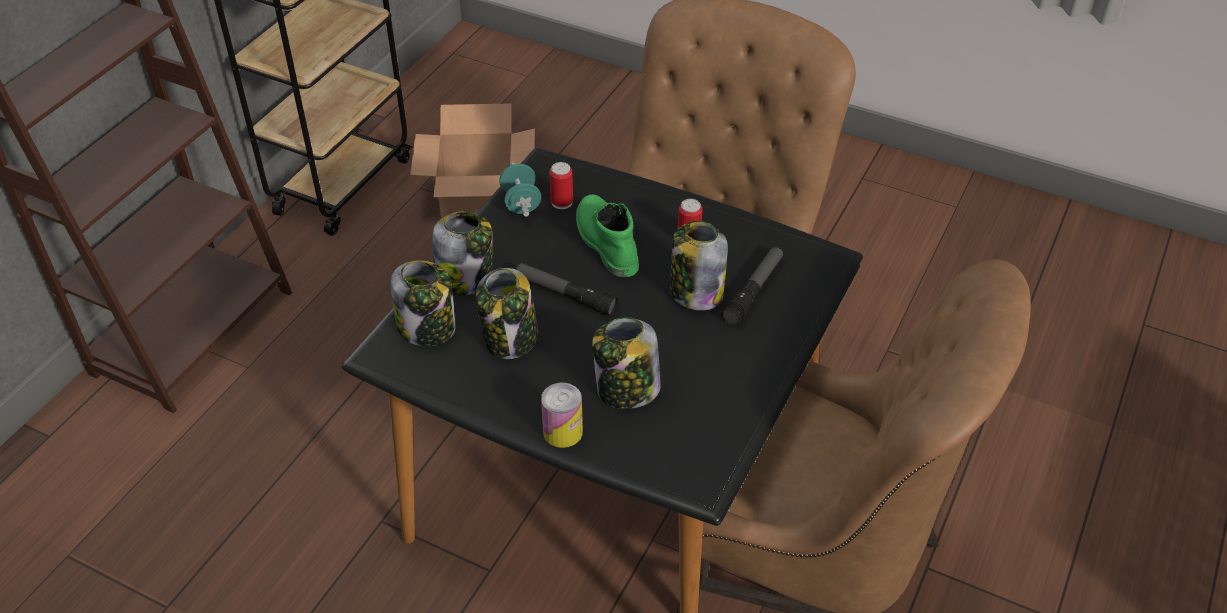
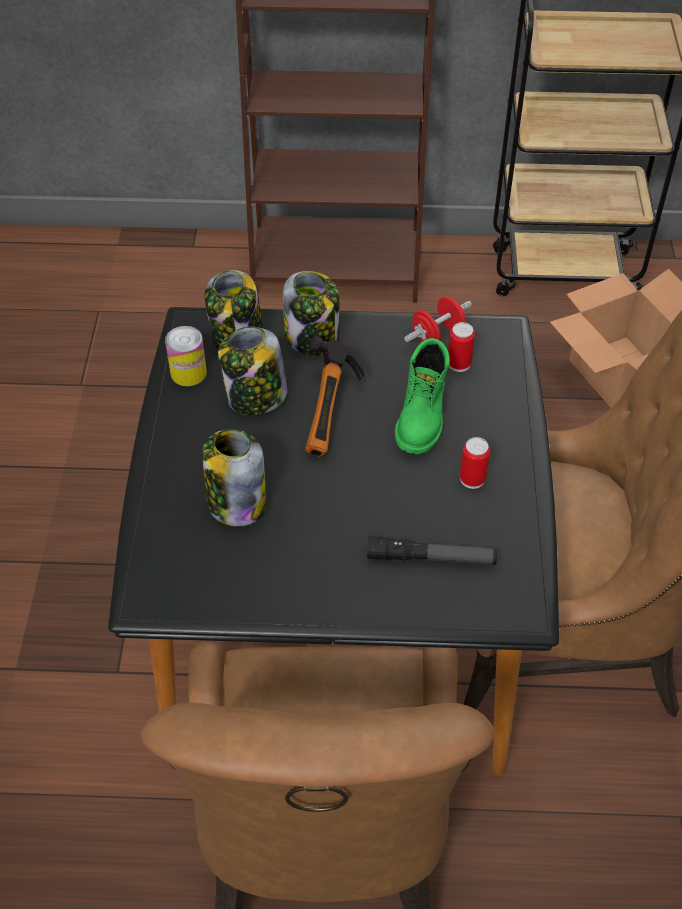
camera: 65 degrees right, 5 degrees up
(521, 202) = (437, 335): turquoise dumbbell -> red dumbbell
(562, 432) = (161, 475): can -> can (188, 373)
(564, 294) = (334, 412): flashlight -> hammer
(605, 243) = (423, 416): green boot -> green boot turned 150 degrees clockwise
(695, 292) = (398, 510): jar -> none

